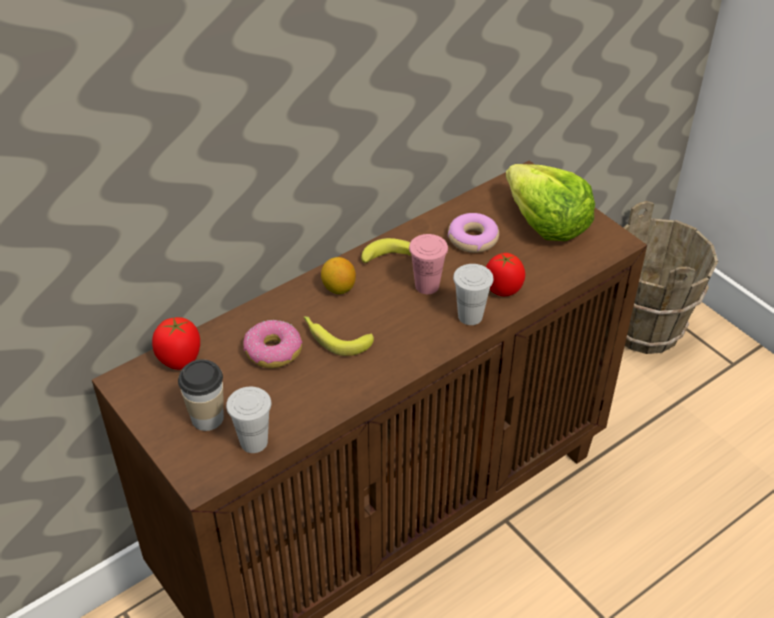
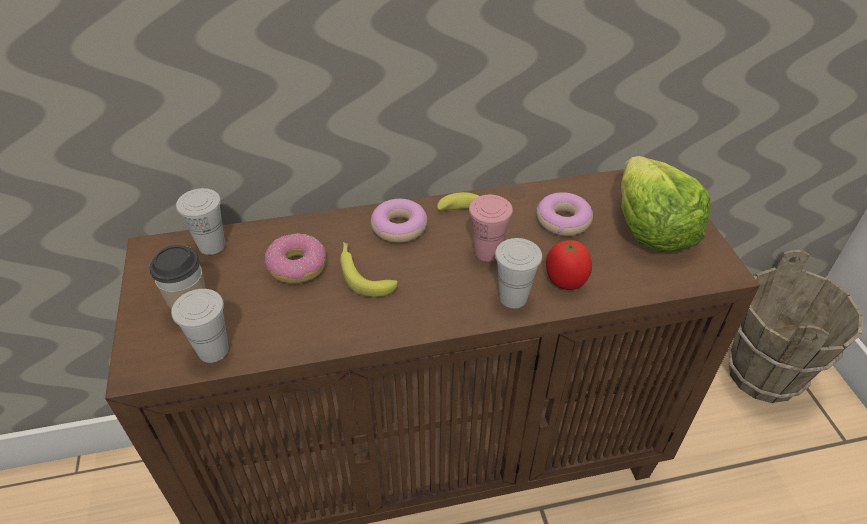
camera: 25 degrees right, 0 degrees up
(180, 359) = (212, 245): tomato -> white cup
(339, 288) = (399, 227): lemon -> donut

